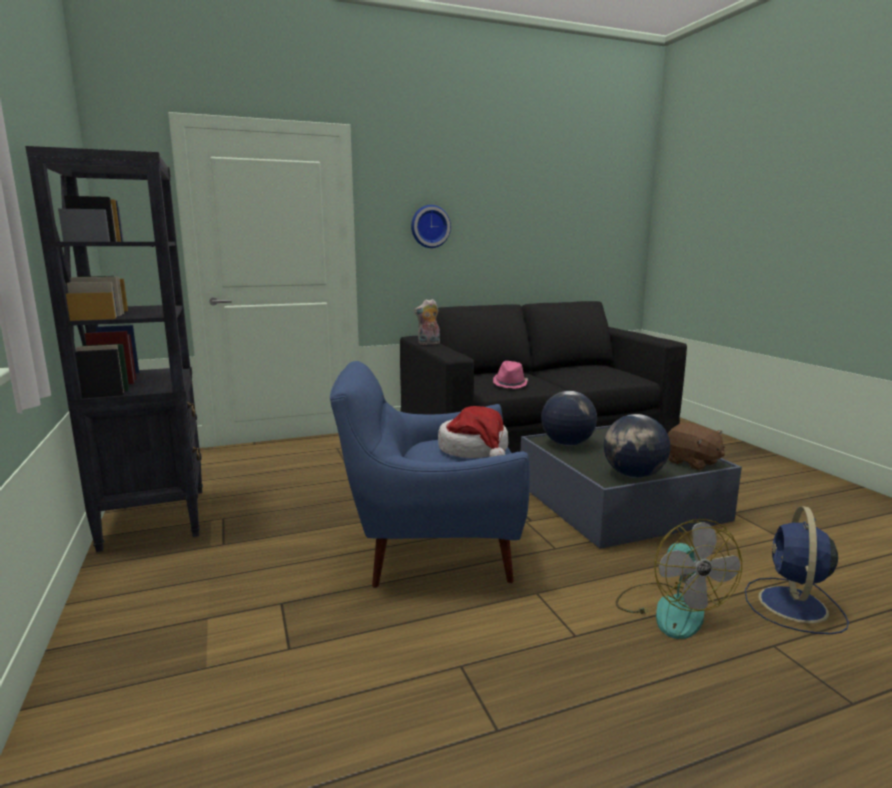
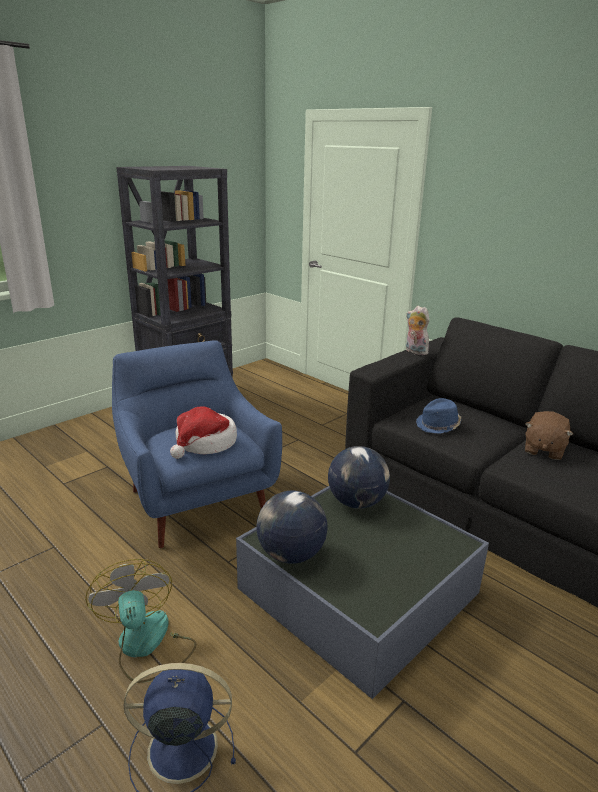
camera: 65 degrees right, 10 degrees up
(429, 226) = (495, 223): wall clock -> none
(510, 384) = (438, 425): pink hat -> blue hat
(670, 609) = (146, 646): fan -> fan turned 105 degrees clockwise
(692, 463) = (364, 598): brown plush toy -> brown plush toy (543, 450)

